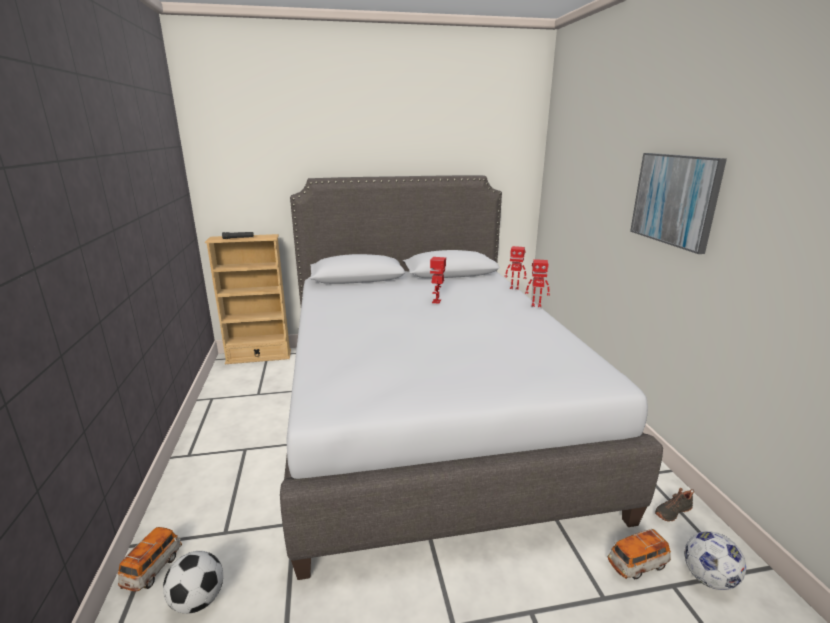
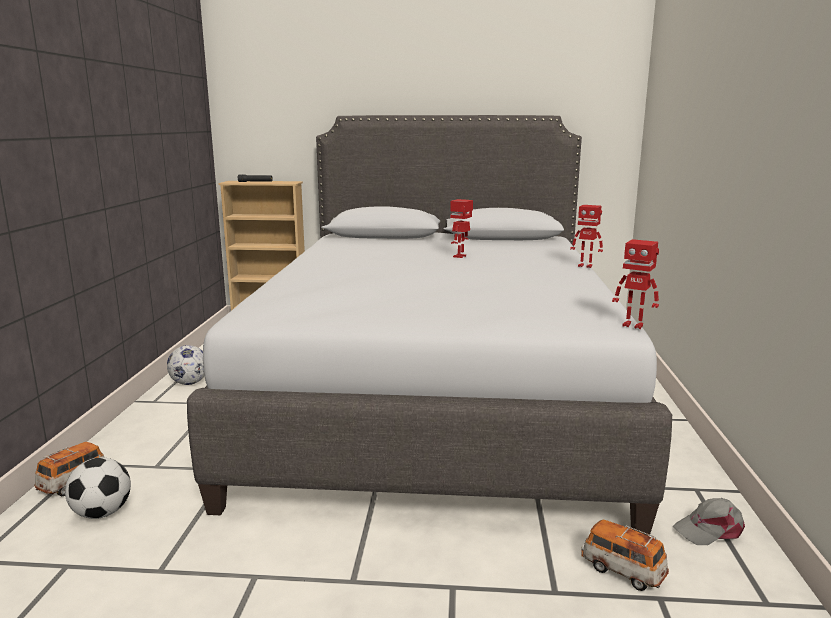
camera: 15 degrees right, 5 degrees down
(514, 288) = (573, 251): toy robot -> toy robot (633, 325)
(637, 564) = (622, 570): toy car -> toy car turned 45 degrees clockwise
(672, 511) = (710, 529): black shoe -> grey cap
(675, 199) = (750, 111): picture -> none
(708, 579) = (717, 601): football -> football (189, 383)

